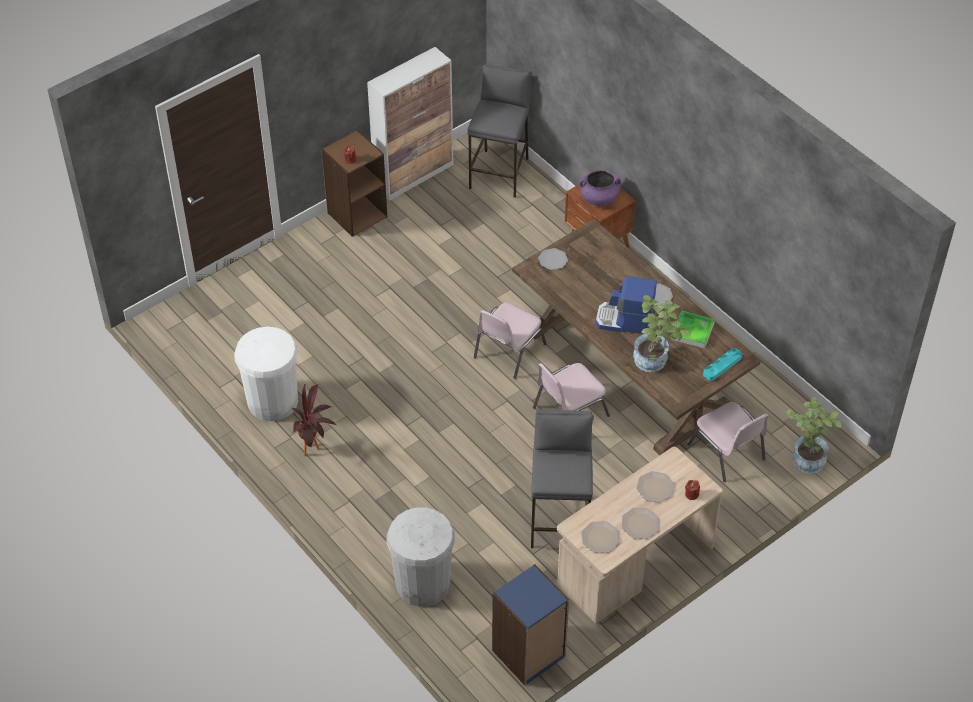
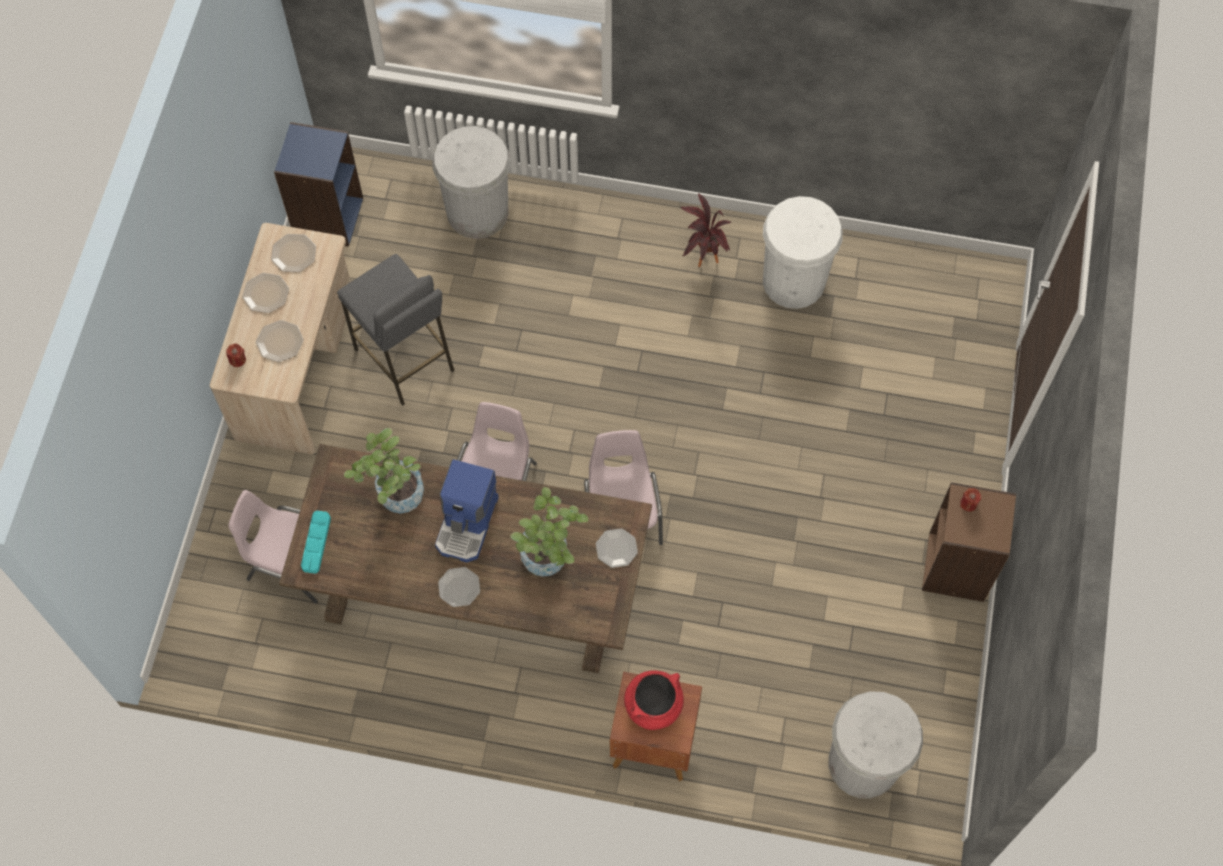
camera: 140 degrees right, 15 degrees up
(414, 175) = (955, 677): cabinet -> none
(500, 173) = (863, 763): grey stool -> white trash can
(599, 198) = (653, 705): purple cooking pot -> red cooking pot
(625, 321) = (468, 524): coffee machine -> coffee machine turned 135 degrees clockwise
(692, 331) = (382, 566): tray -> none
(806, 456) = (204, 617): potted plant -> potted plant (549, 560)

